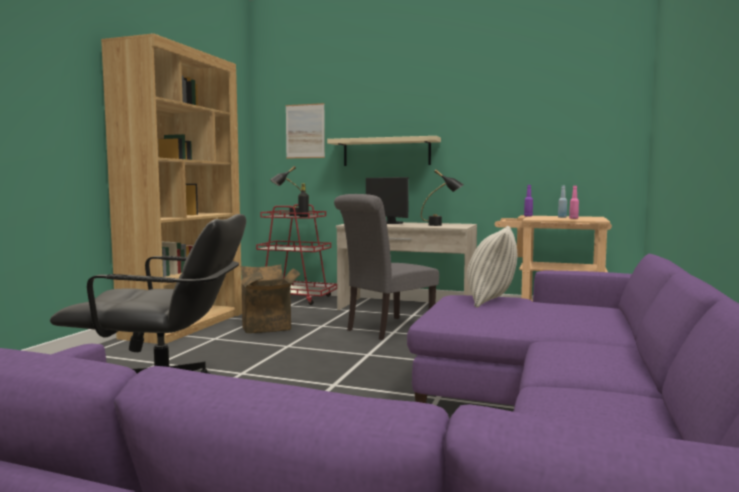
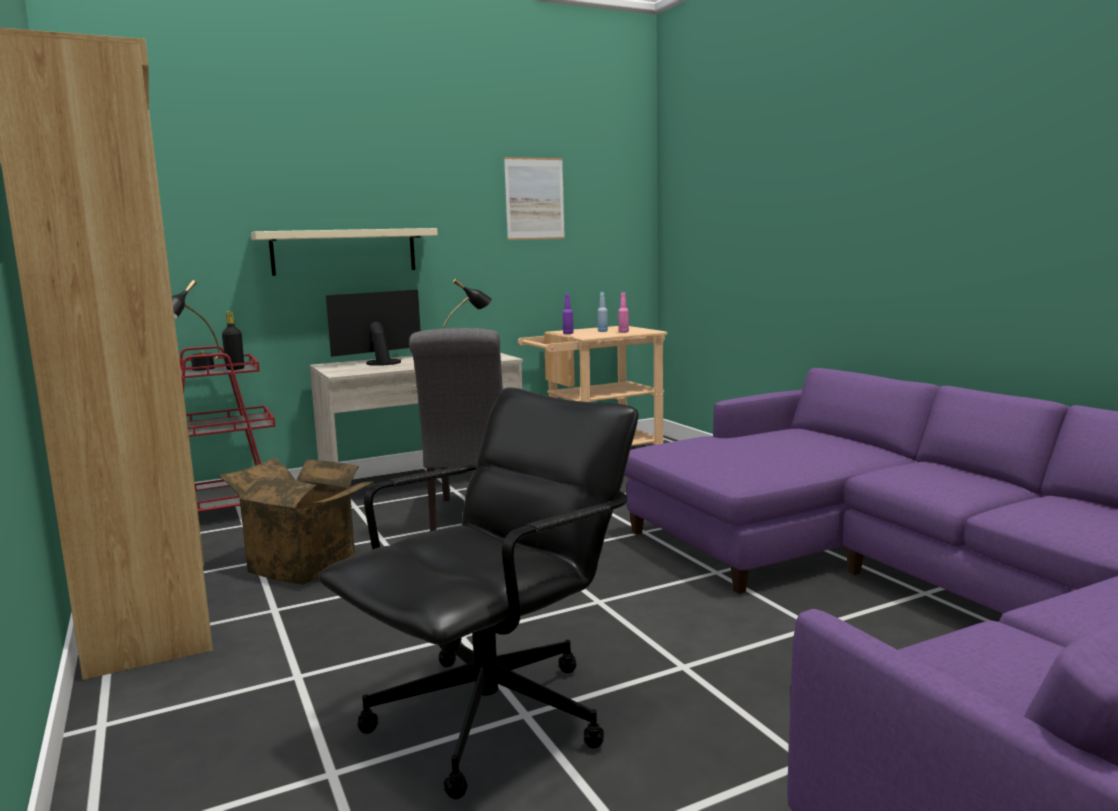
camera: 45 degrees left, 5 degrees up
(305, 131) = (186, 215): picture -> picture (534, 199)
(390, 223) = (381, 362): monitor -> monitor turned 135 degrees clockwise
(490, 300) = (703, 445): pillow -> none

